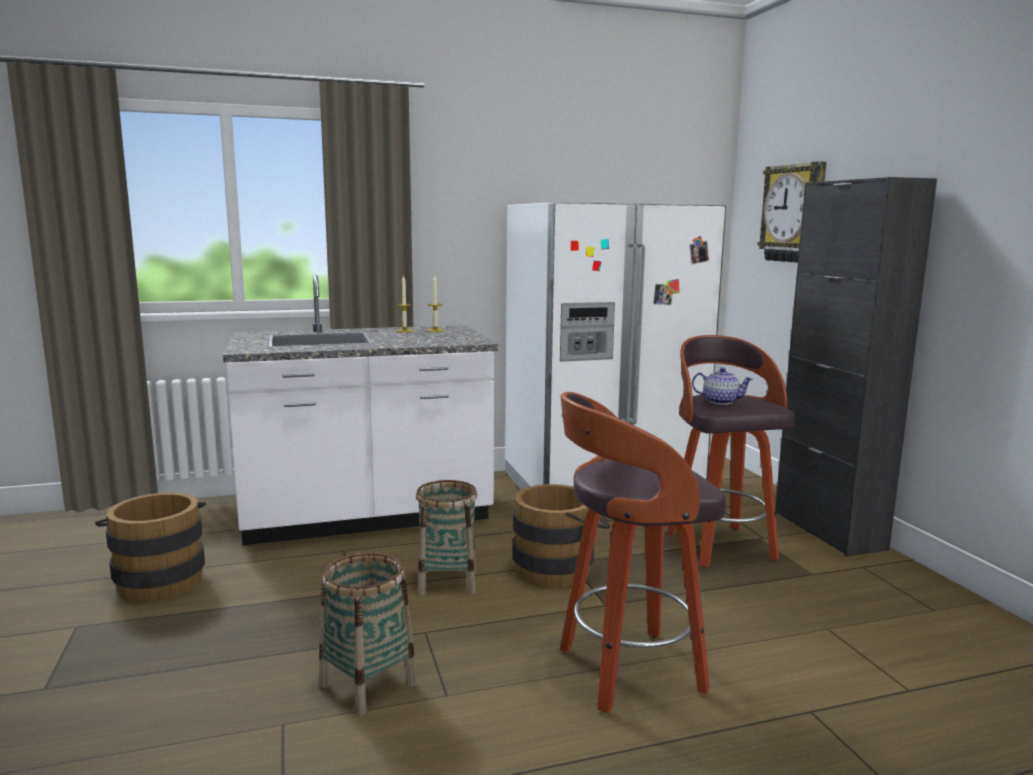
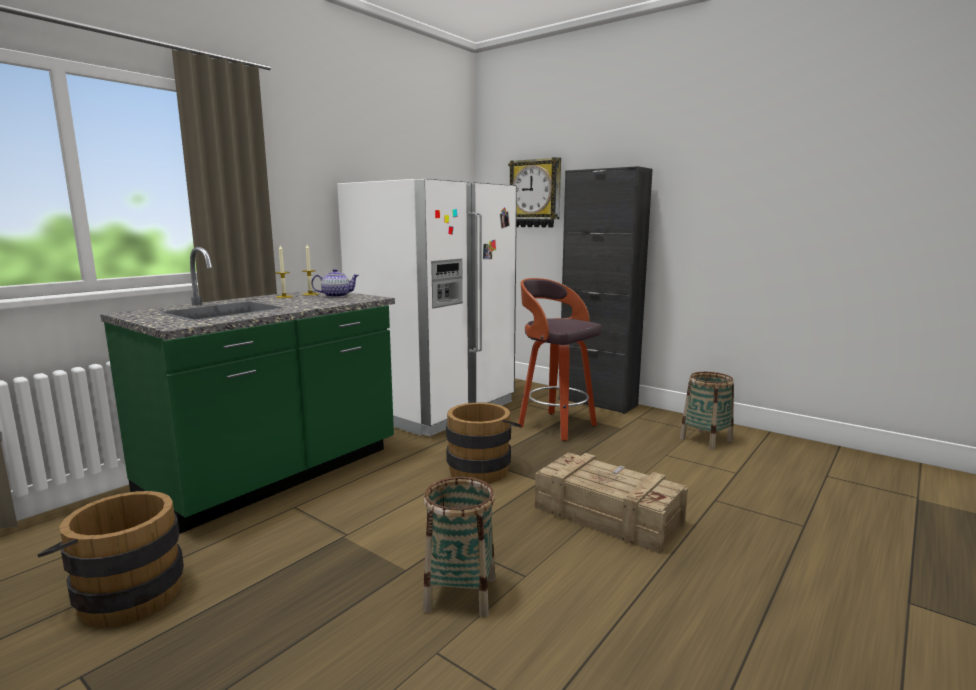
camera: 35 degrees left, 0 degrees up
(366, 516) = (275, 474): white counter -> green counter
(447, 582) = (416, 501): basket -> basket (706, 440)
(627, 671) = (607, 515): stool -> crate
(720, 401) = (557, 322): teapot -> teapot (336, 296)

